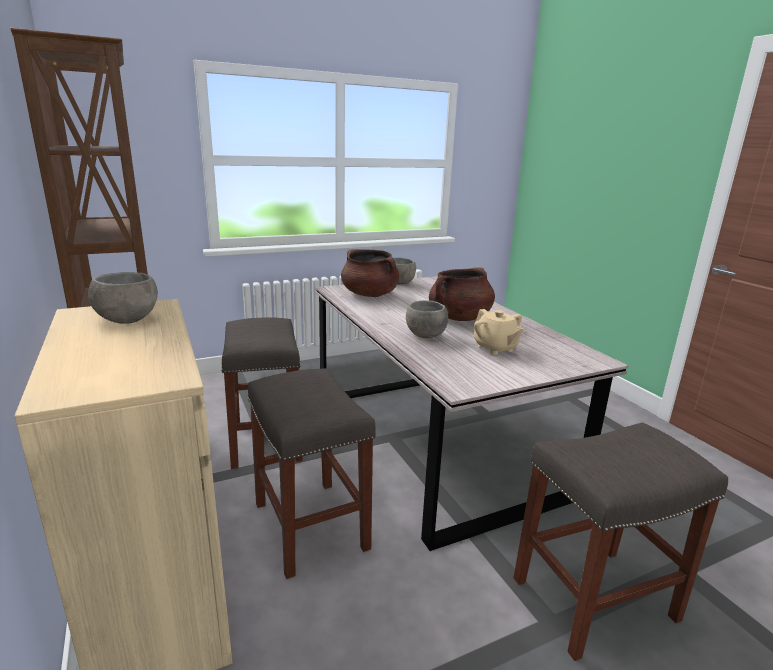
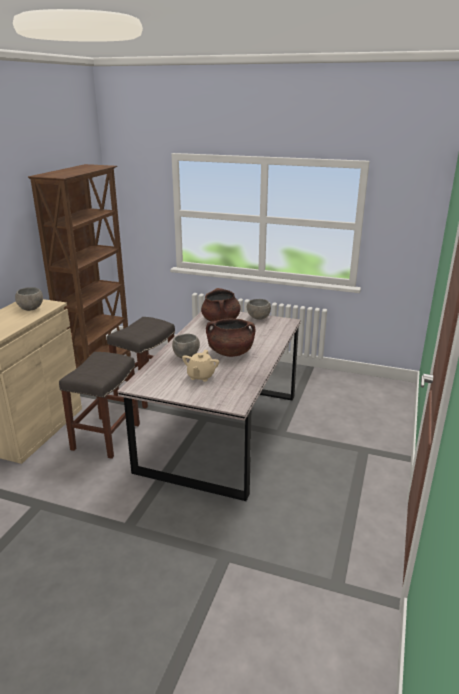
camera: 45 degrees right, 5 degrees up
(593, 600) = (159, 533): grey stool -> none

